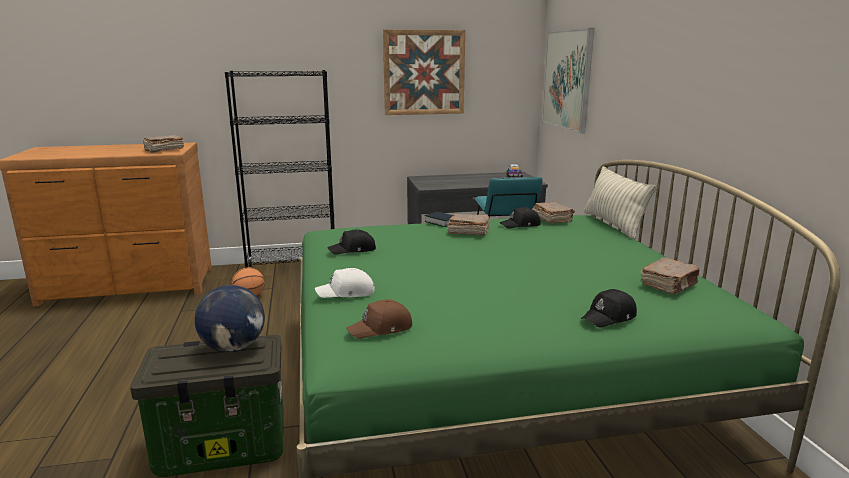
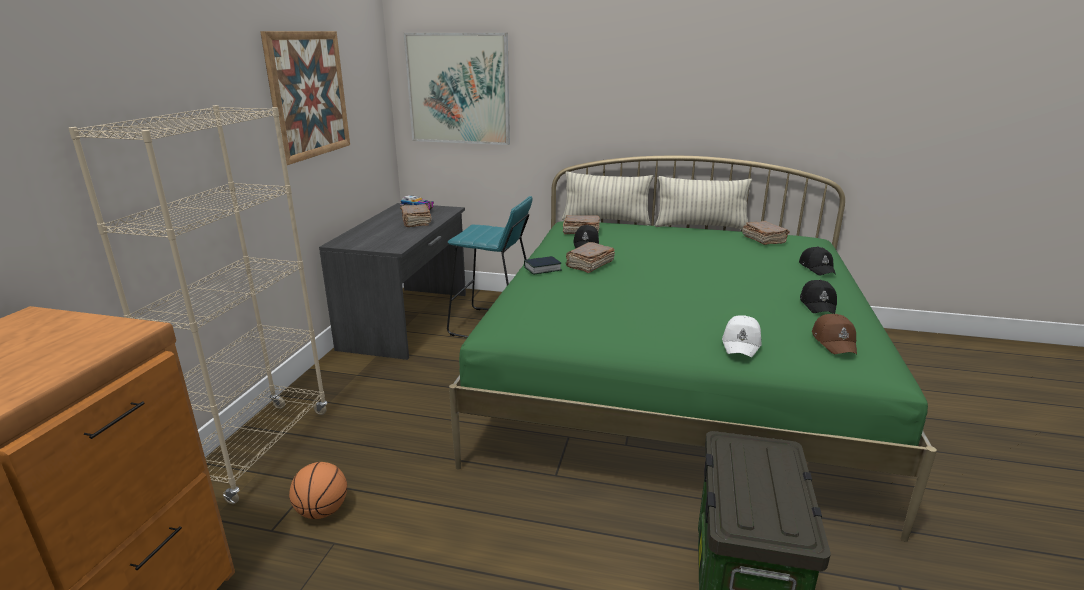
camera: 65 degrees left, 5 degrees up
(164, 150) = (77, 338): brown book -> brown book (416, 222)
(234, 347) = (741, 463): globe -> none
(292, 268) = (259, 450): black bookcase -> beige bookcase
(353, 250) = (605, 322): black cap -> black cap (818, 304)
(670, 257) = (701, 226): none -> pillow

